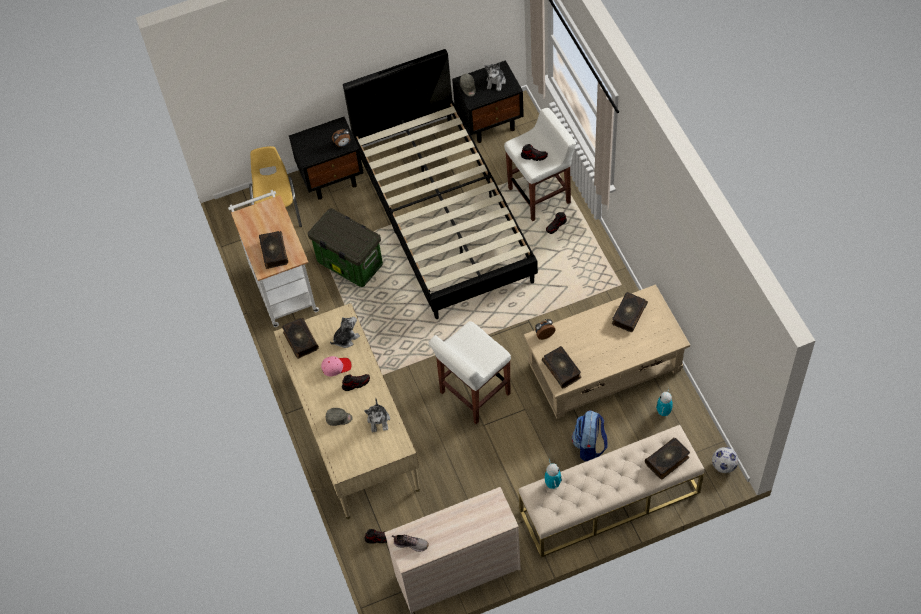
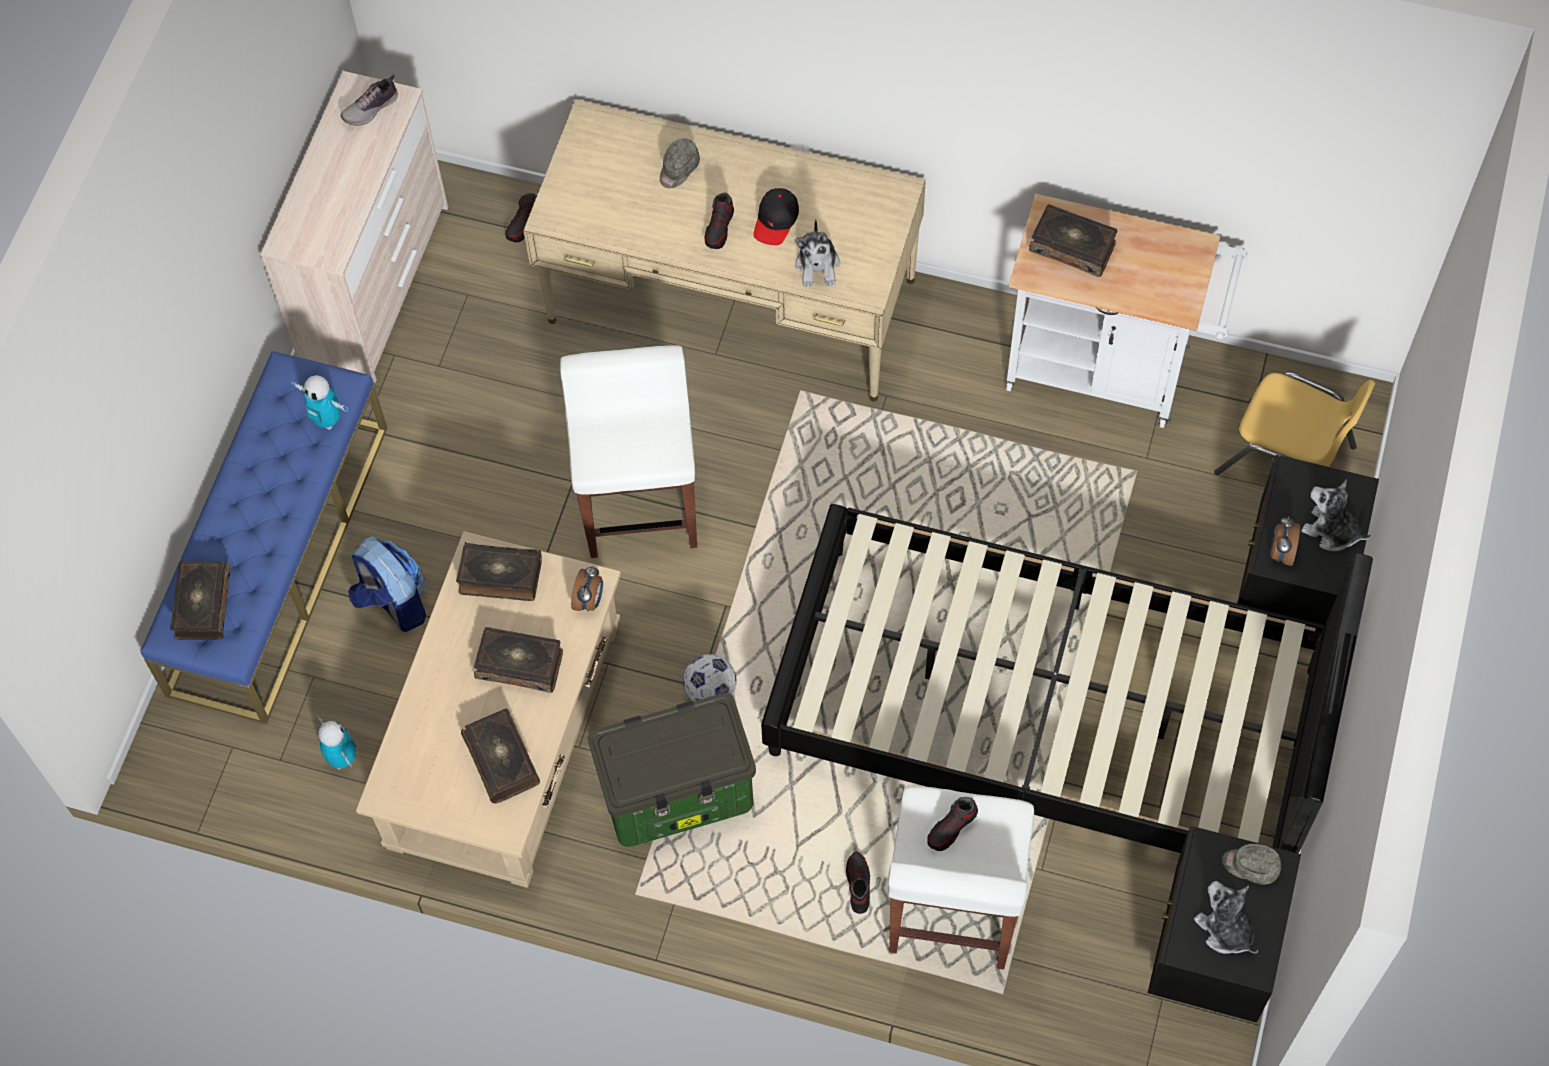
camera: 125 degrees right, 5 degrees up
(300, 340) = (872, 202): book -> book (520, 664)
(336, 367) = (776, 220): pink cap -> black cap
(349, 263) = (1068, 495): storage box -> storage box (679, 794)
(379, 420) = (625, 218): plush toy -> plush toy (1331, 531)
(609, 502) = (279, 558): beige bench -> blue bench
(724, 465) = (170, 769): football -> football (710, 691)

